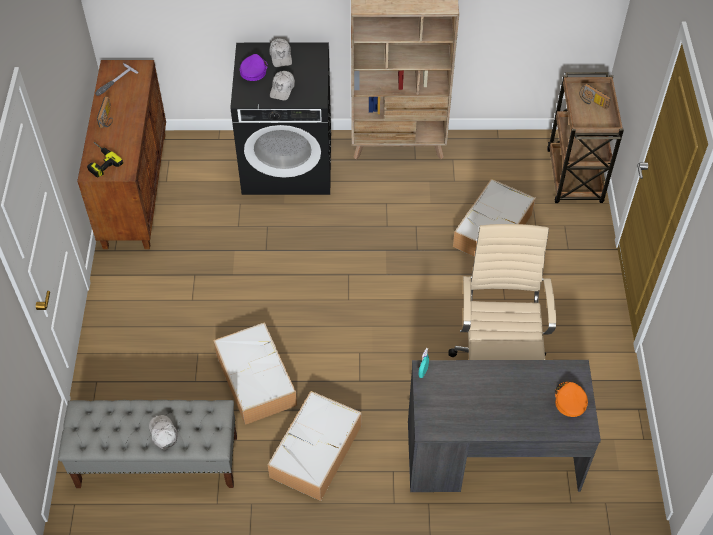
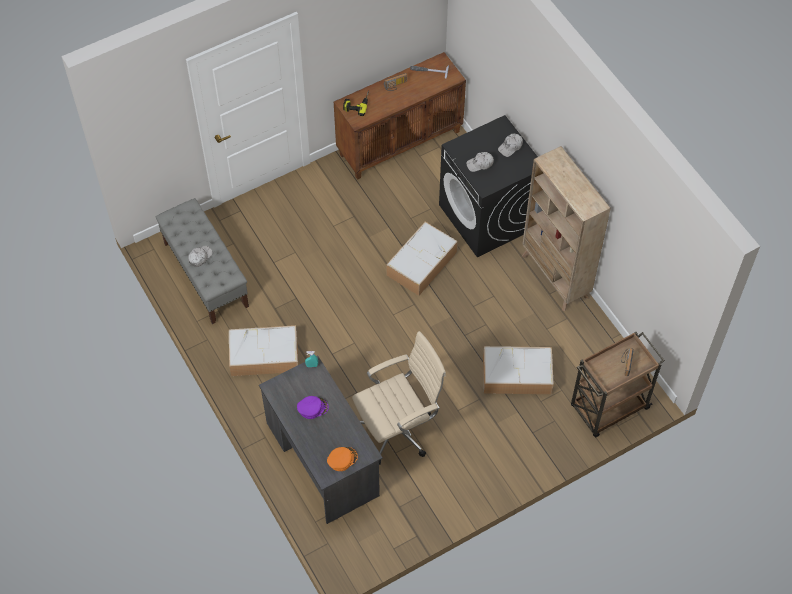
camera: 60 degrees right, 5 degrees up
(253, 70) = (485, 138): purple cap -> purple cap (312, 408)
(255, 378) = (296, 293): storage box -> storage box (422, 262)

